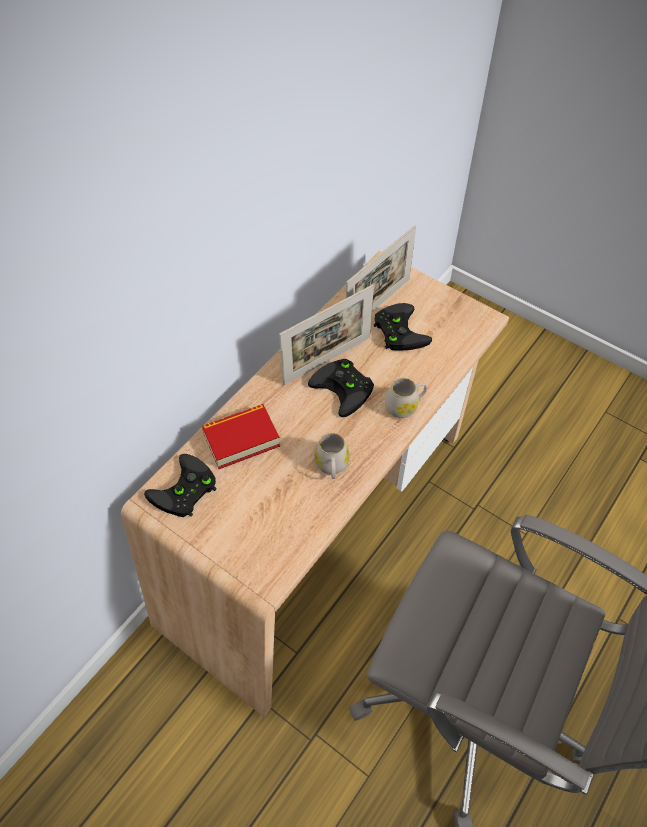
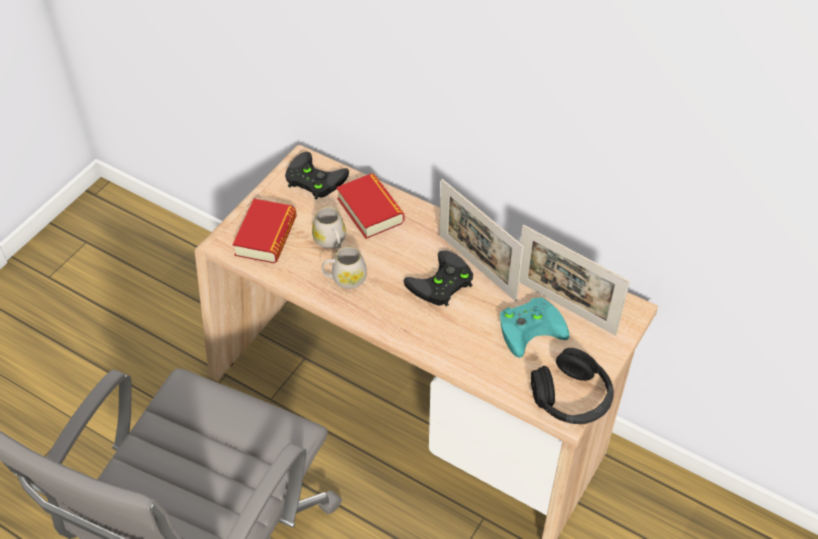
camera: 85 degrees right, 5 degrees down
(263, 540) = (266, 236): none -> book
(398, 330) = (531, 327): black game controller -> turquoise game controller
(404, 406) = (424, 335): white mug -> white mug (331, 242)
(470, 314) = (571, 398): none -> black headphones

